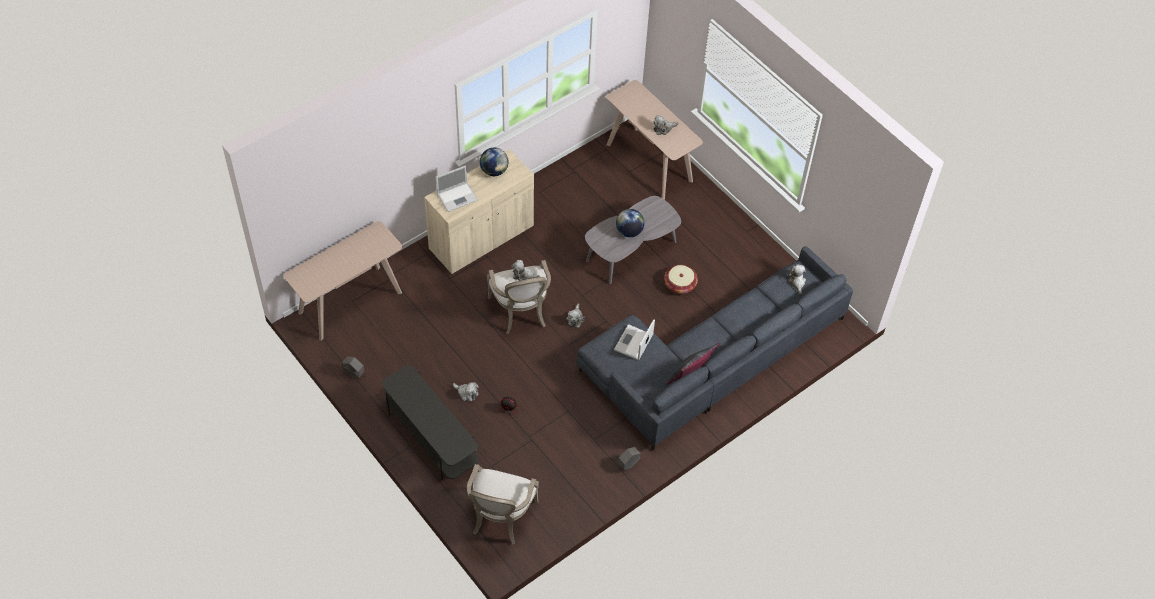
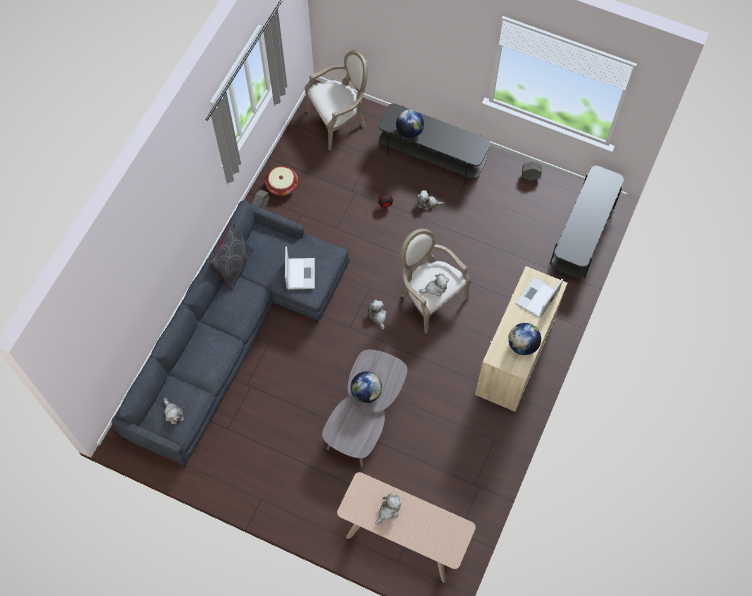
camera: 155 degrees right, 10 degrees up
(350, 302) = (582, 235): beige console table -> grey tv stand
(451, 427) = (409, 131): none -> globe
(500, 518) = (339, 121): armchair -> armchair turned 75 degrees clockwise
(680, 285) = (299, 400): basket -> basket (282, 186)

